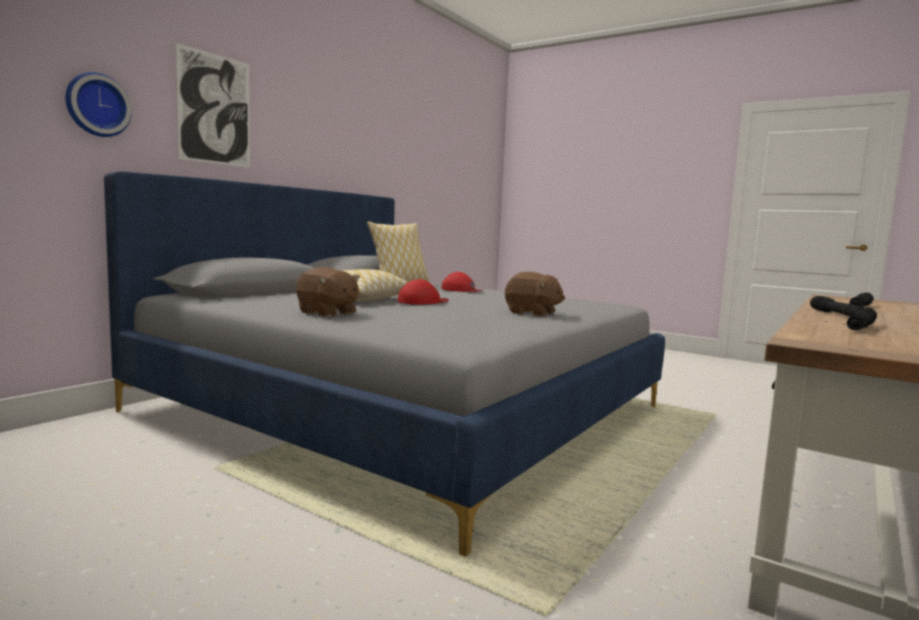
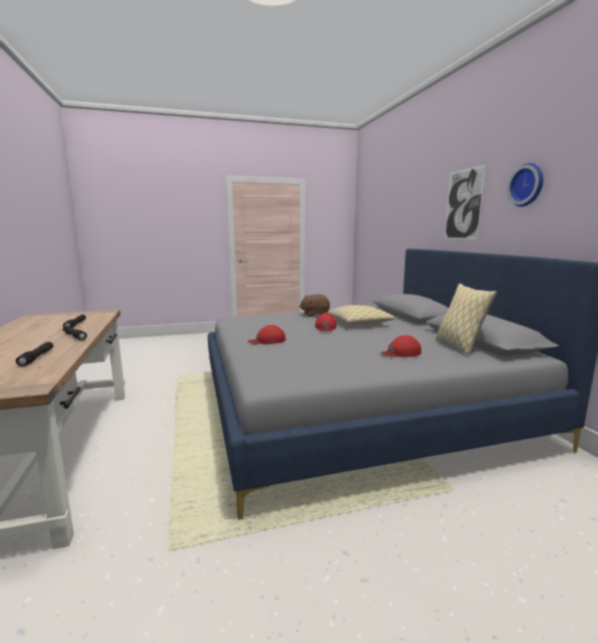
camera: 130 degrees right, 5 degrees up
(96, 105) = (421, 218): wall clock -> wall clock (528, 185)
(532, 313) = (267, 340): brown plush toy -> red cap

